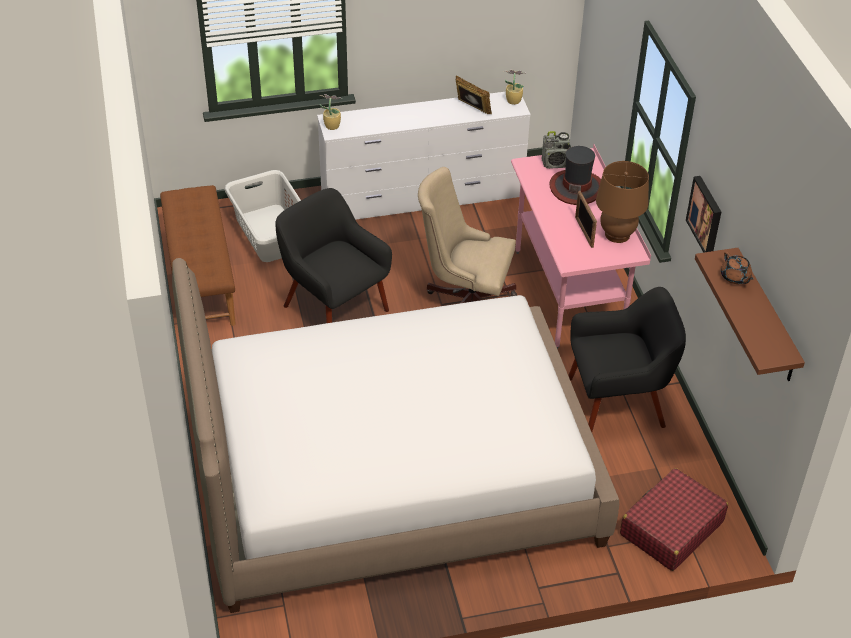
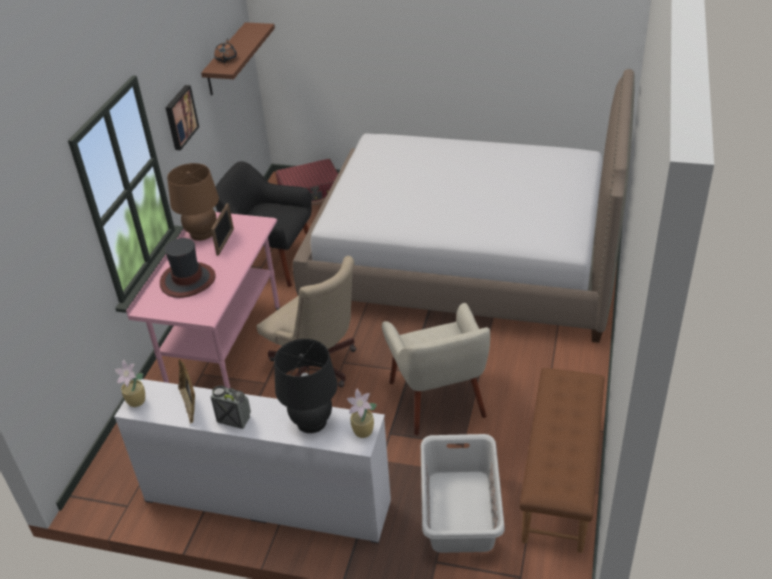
camera: 150 degrees left, 5 degrees down
(334, 308) = (438, 399): black armchair -> beige armchair
(374, 122) = (311, 422): none -> black table lamp
(555, 163) = (180, 309): radio -> radio (234, 419)

